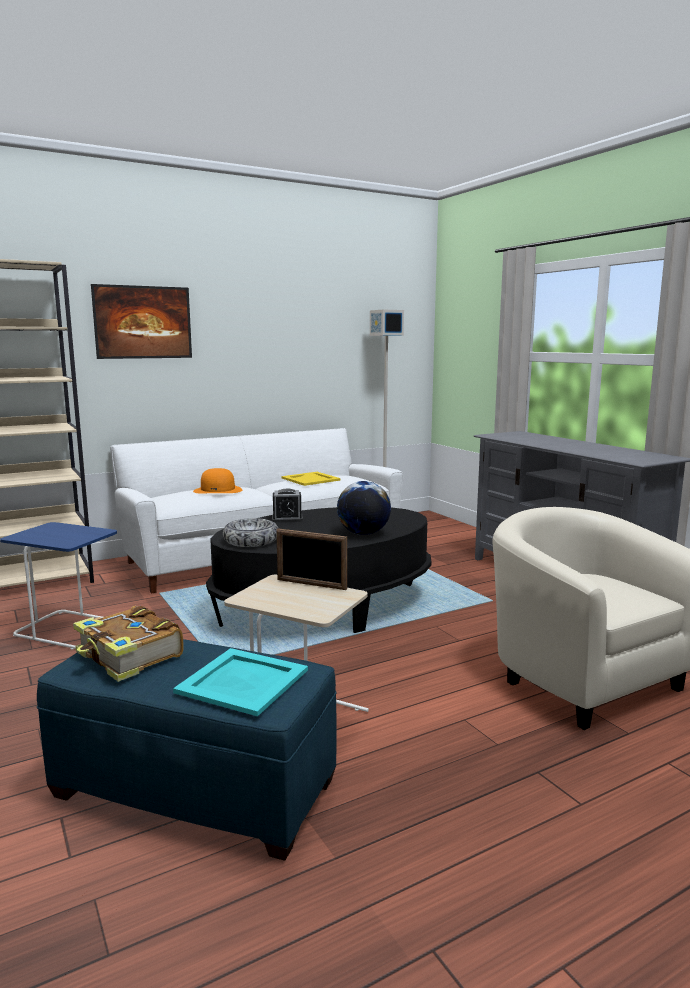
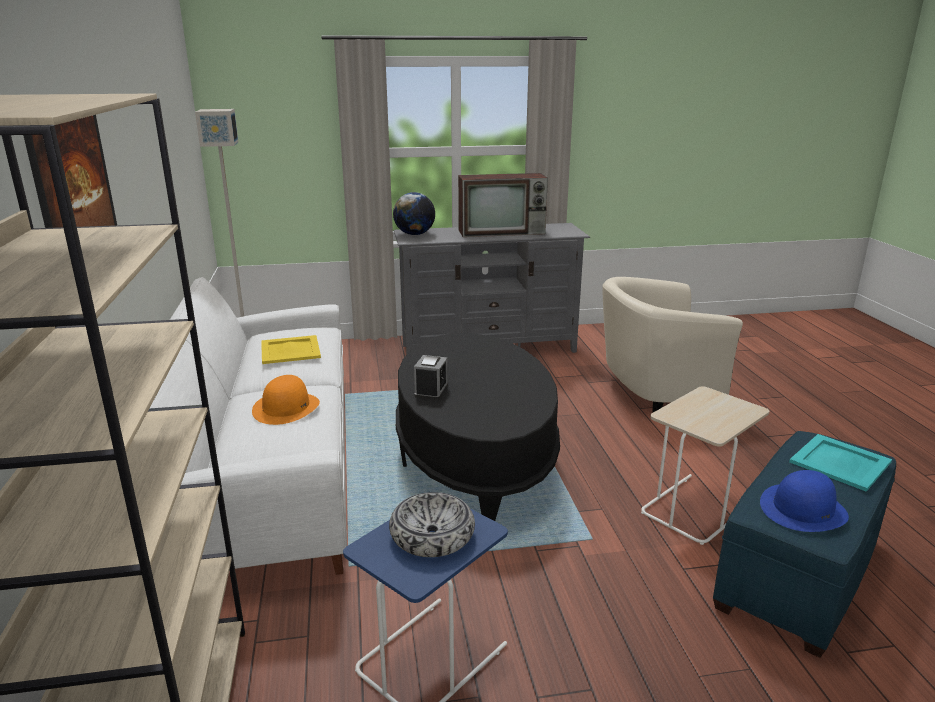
camera: 70 degrees left, 10 degrees up
(129, 656) = (803, 509): book -> blue hat
(251, 541) = (507, 418): bowl -> bowl (432, 535)
(311, 584) = (682, 403): picture frame -> none
(363, 533) = (515, 365): globe -> globe (414, 234)
(583, 447) = (503, 232): none -> television

